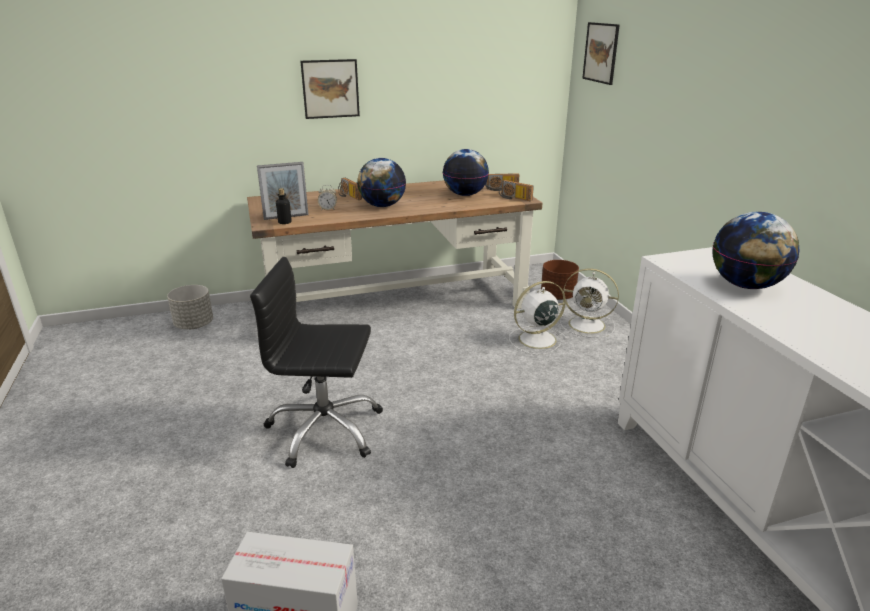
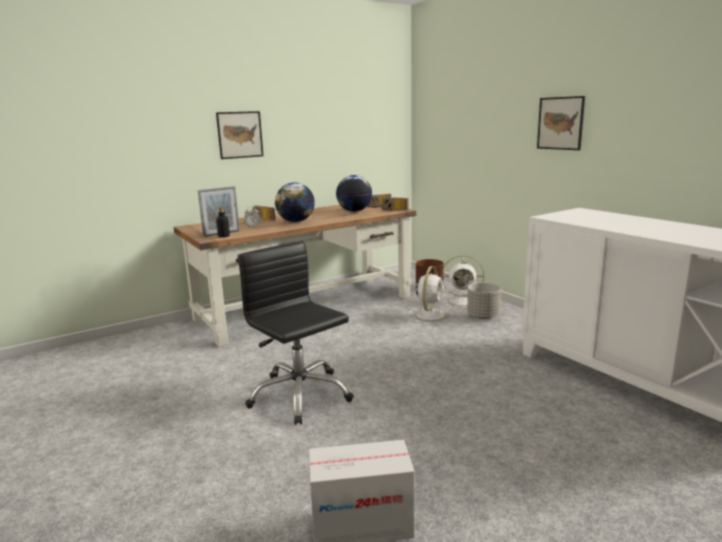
camera: 15 degrees left, 10 degrees down
(194, 325) = (133, 344): grey planter -> grey planter (483, 316)
(325, 430) = (299, 395): black office chair -> black office chair turned 60 degrees clockwise
(535, 340) = (430, 315): white fan -> white fan turned 150 degrees clockwise
(601, 53) = (438, 102): picture -> picture (560, 123)
(745, 285) = (610, 221): globe -> none

